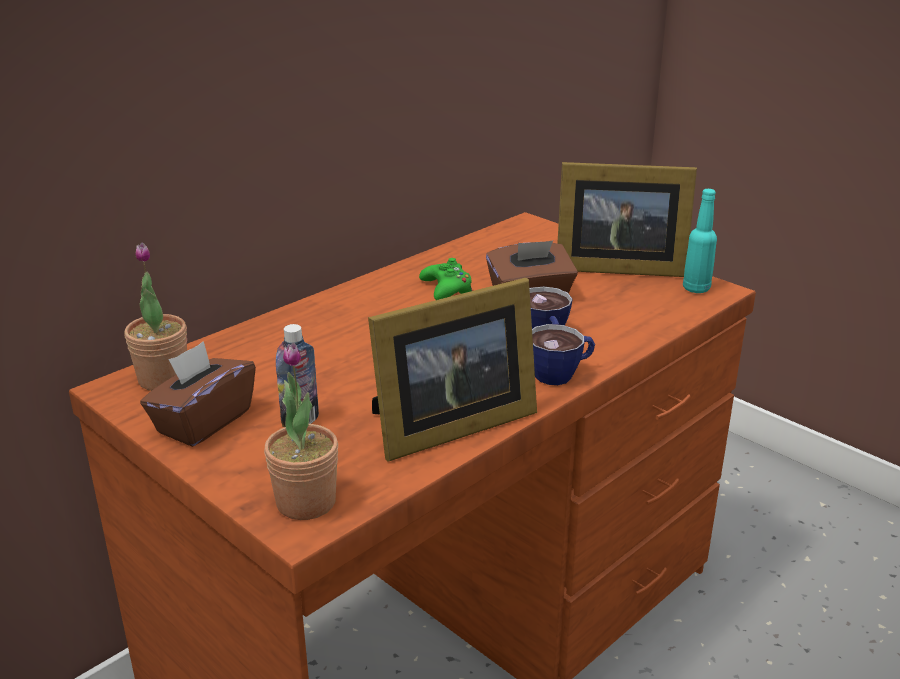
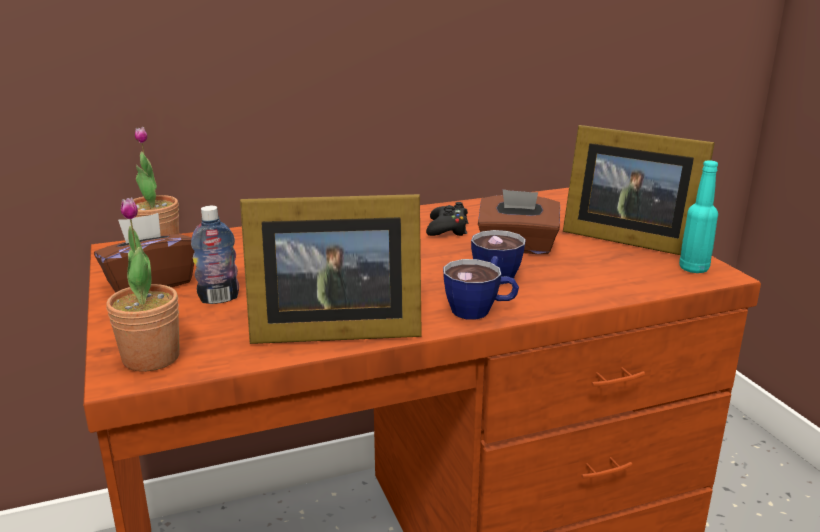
camera: 25 degrees right, 5 degrees down
(446, 289) = (447, 229): green game controller -> black game controller

